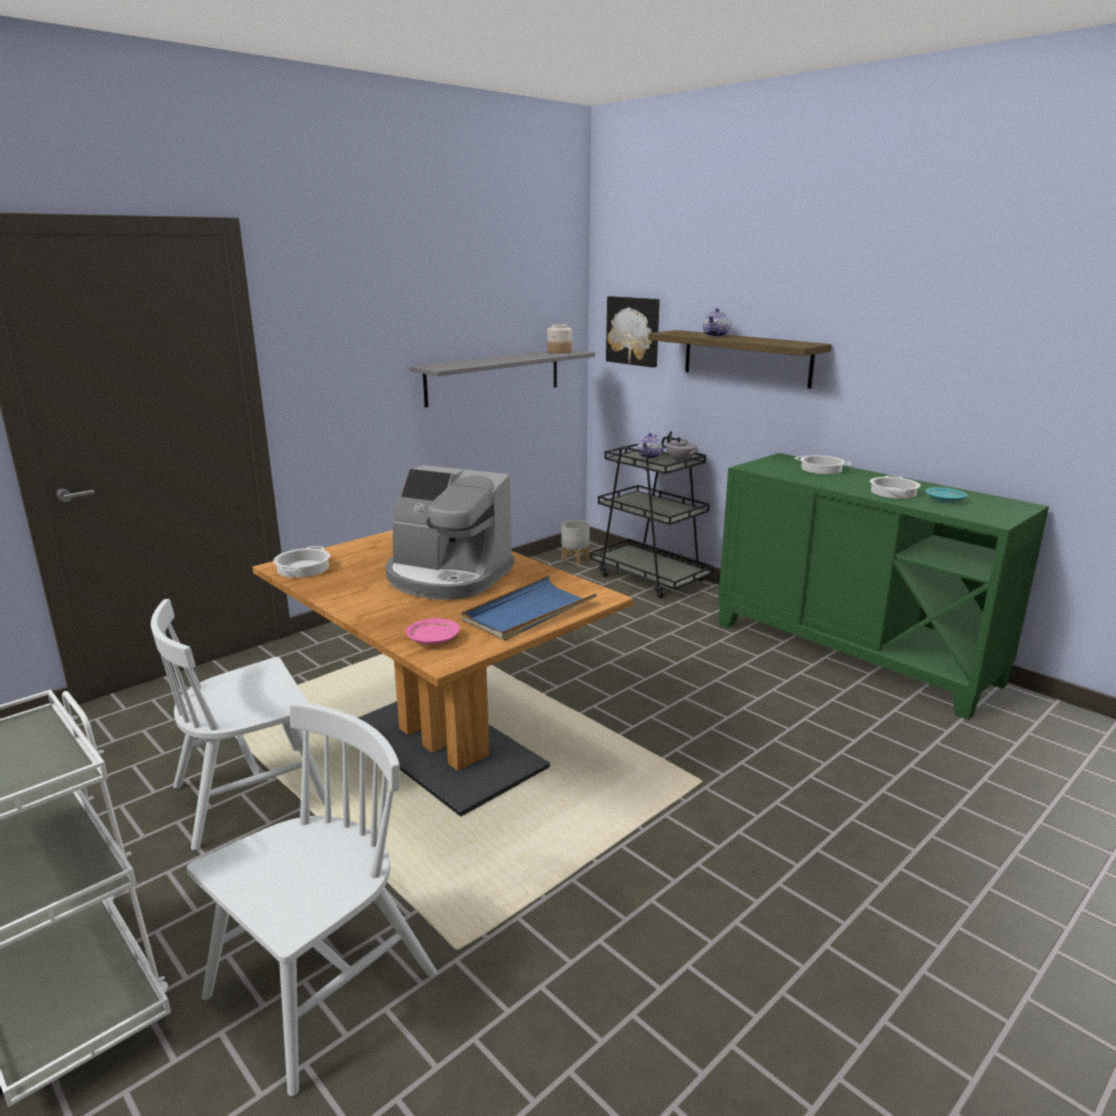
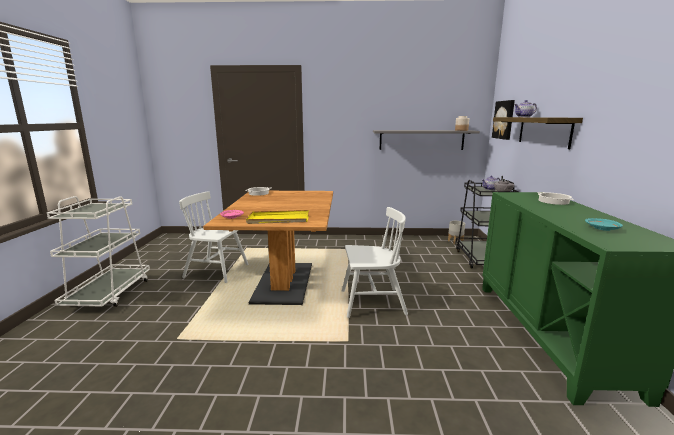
camera: 45 degrees right, 5 degrees down
(321, 987) = (139, 325): white chair -> white chair (372, 302)
(447, 577) = (287, 205): coffee machine -> none
(528, 612) = (278, 219): blue tray -> yellow tray
(894, 492) = (571, 218): cooking pot -> none

